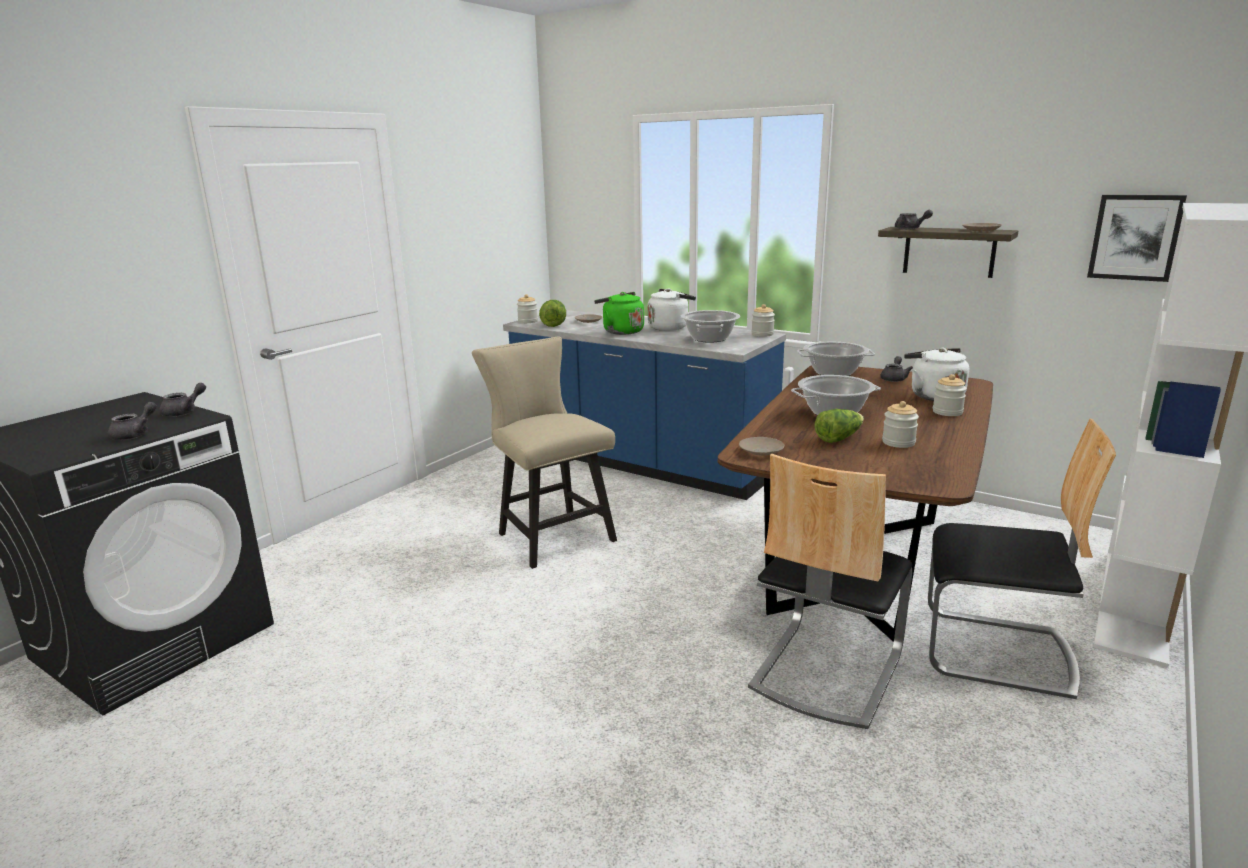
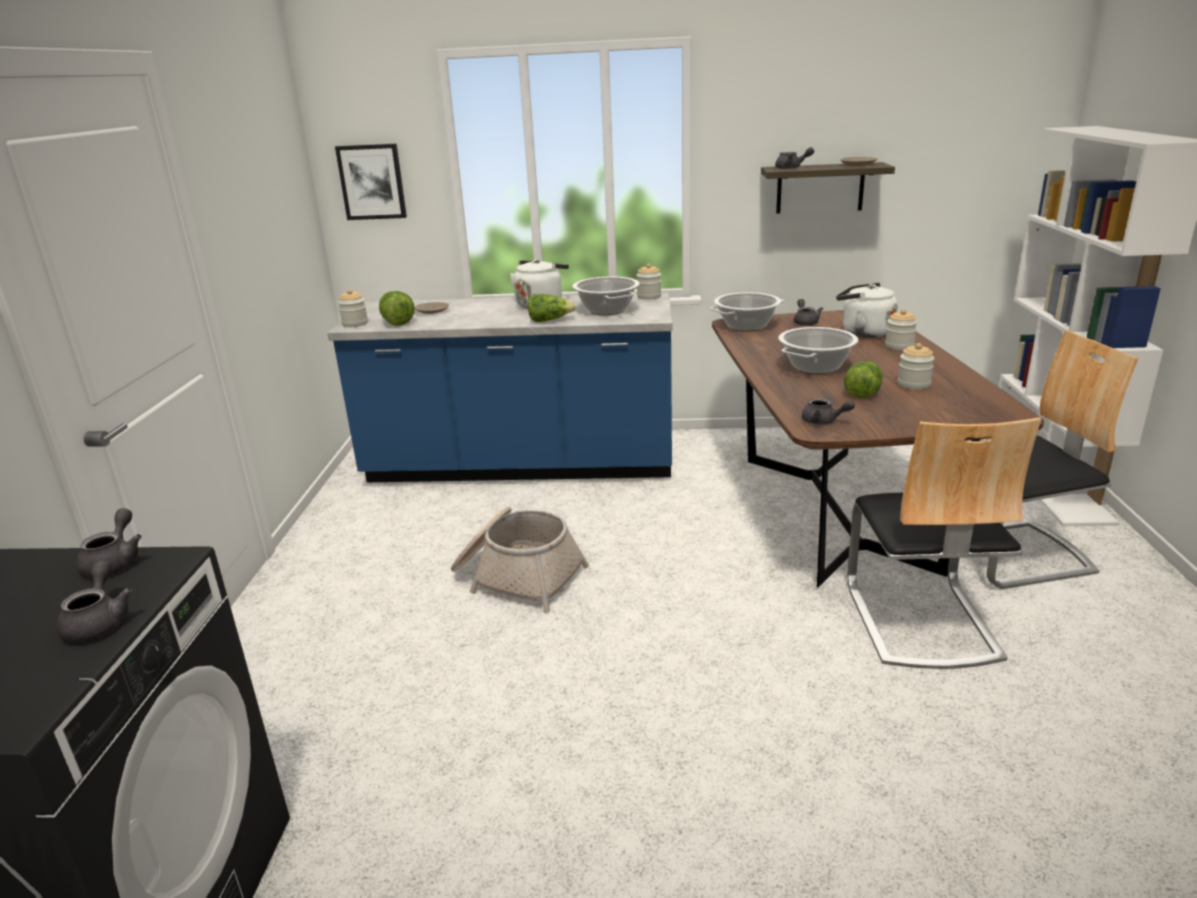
camera: 30 degrees left, 5 degrees up
(550, 535) = (517, 576): beige chair -> basket
(620, 331) = (495, 318): green kettle -> none
(655, 339) = (550, 320): none -> lettuce
(761, 451) = (823, 421): beige plate -> grey teapot
(1135, 237) = (980, 161): picture -> picture (372, 182)

